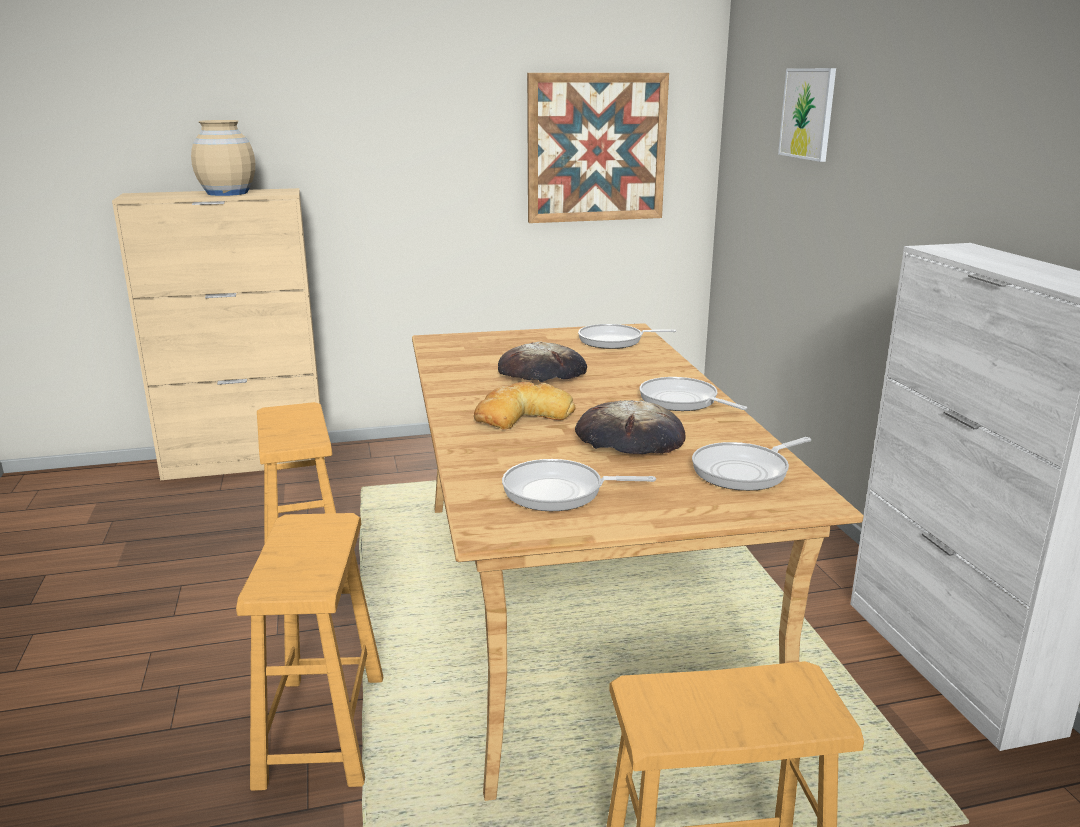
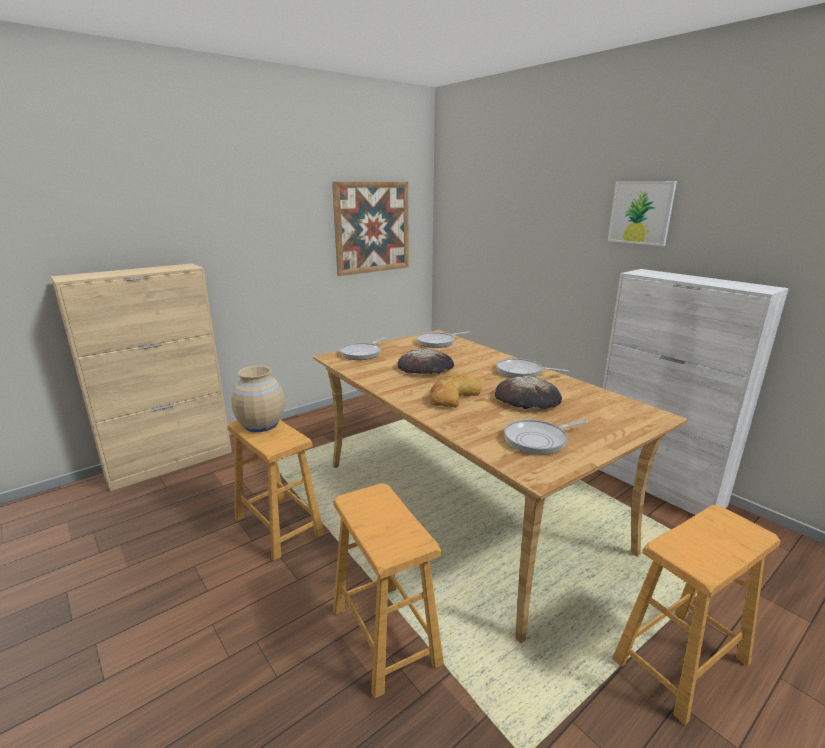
camera: 25 degrees left, 0 degrees up
(227, 193) = (145, 270): beige vase -> beige vase (261, 425)
(744, 471) = (607, 406): frying pan -> frying pan (363, 353)
(807, 113) = (506, 204): picture -> picture (641, 212)

